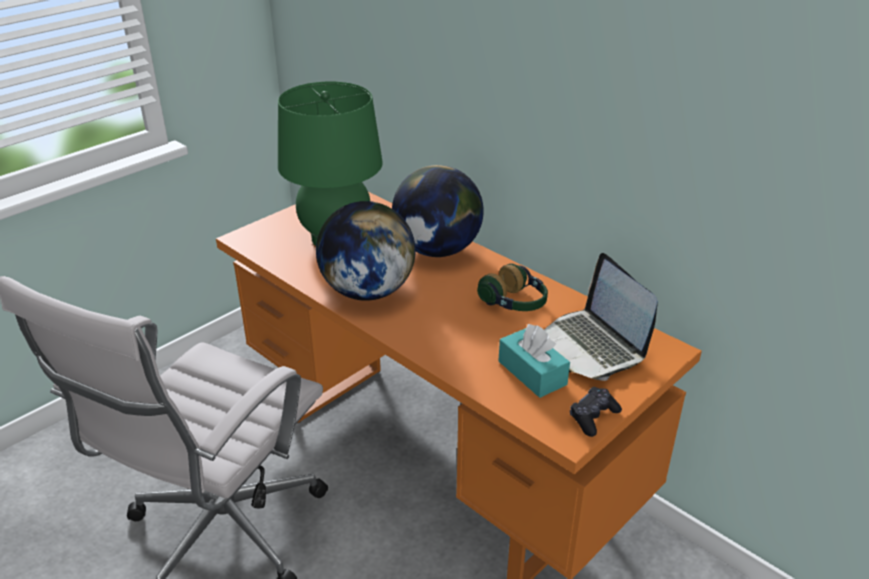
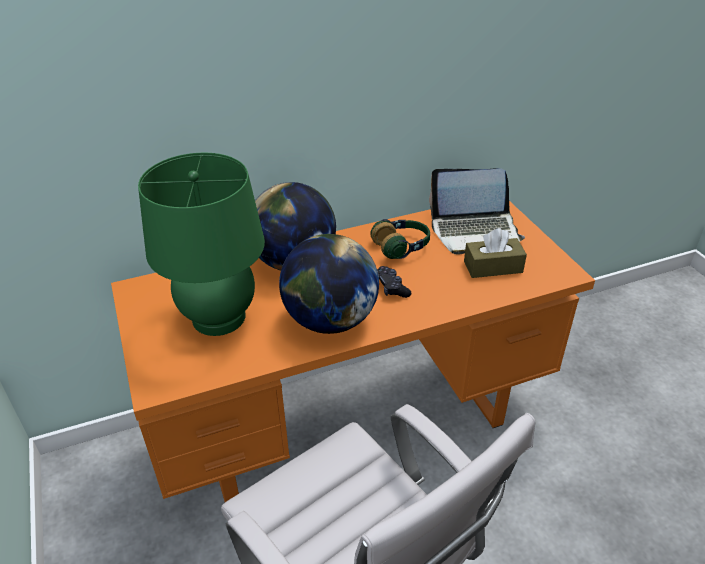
camera: 65 degrees left, 5 degrees up
(532, 373) = (493, 267): turquoise tissue box -> brown tissue box
(593, 417) = (552, 257): black game controller -> black game controller (391, 287)

